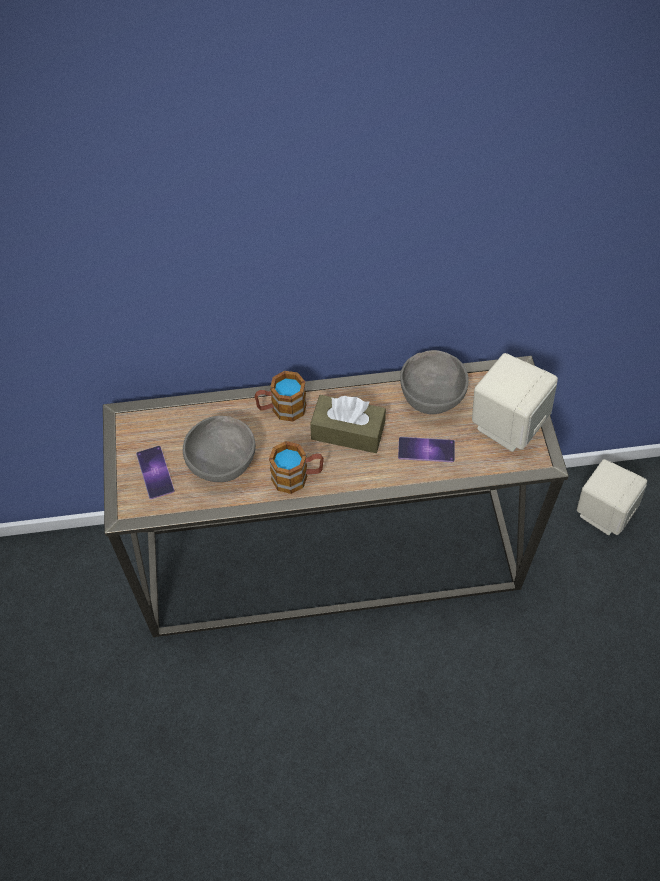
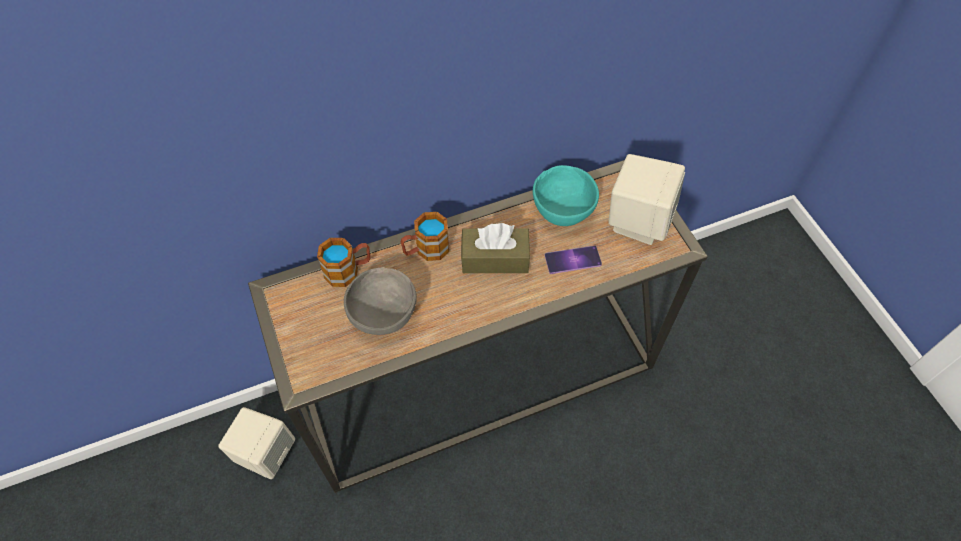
camera: 15 degrees left, 0 degrees up
(155, 472) = (319, 338): phone -> none
(297, 477) = (460, 312): mug -> mug (348, 270)
(432, 397) = (563, 210): grey bowl -> turquoise bowl
(602, 512) = (700, 285): beige speaker -> beige speaker (266, 453)

